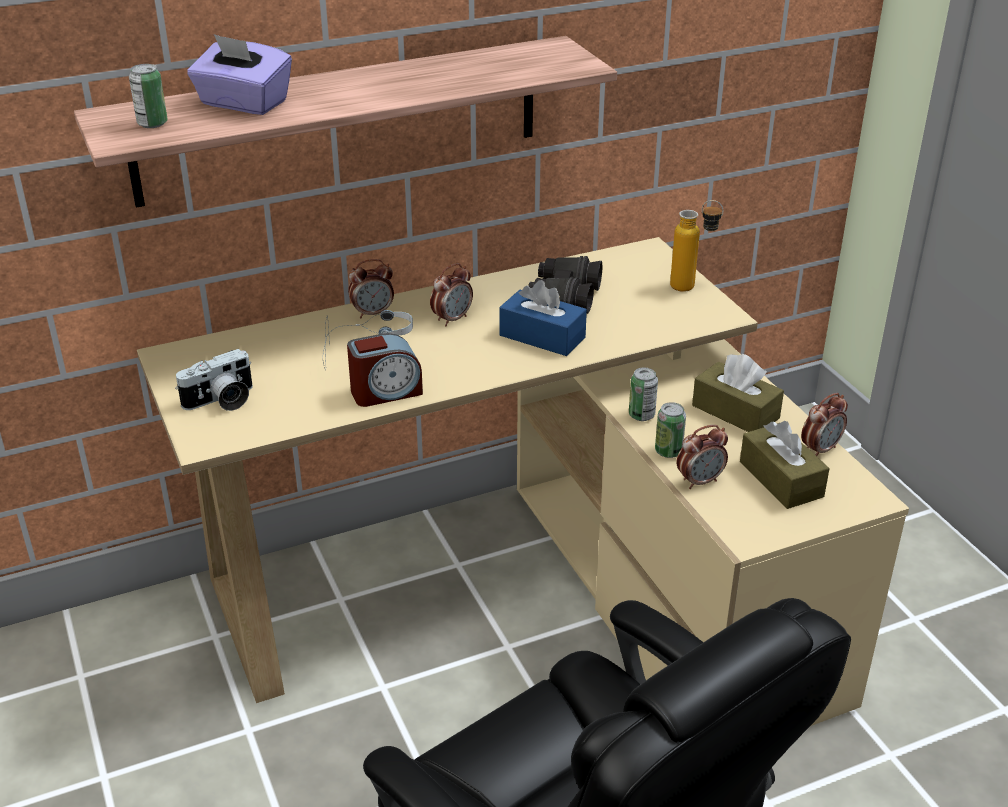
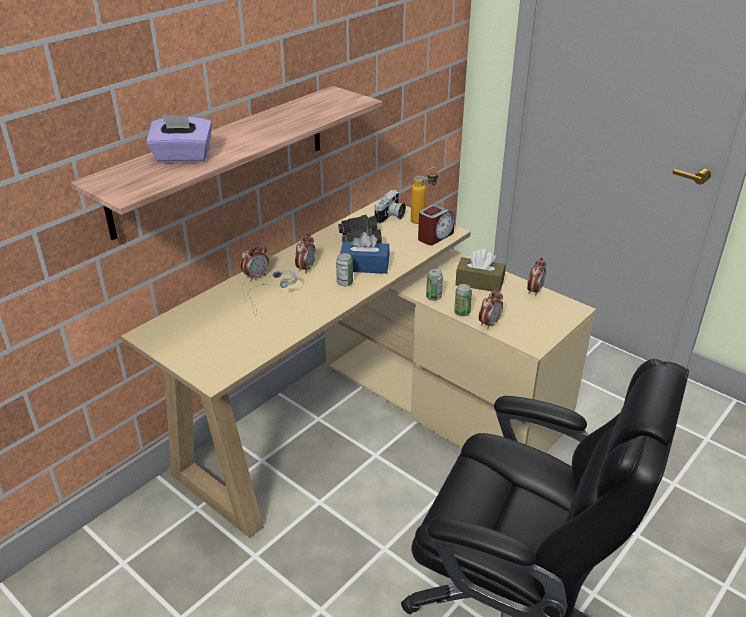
camera: 25 degrees left, 0 degrees up
(152, 123) = (136, 180): can -> can (345, 283)
(221, 401) = (204, 352): camera -> camera (390, 217)
(386, 392) = (301, 320): alarm clock -> alarm clock (435, 236)
(781, 479) = (527, 311): brown tissue box -> none

